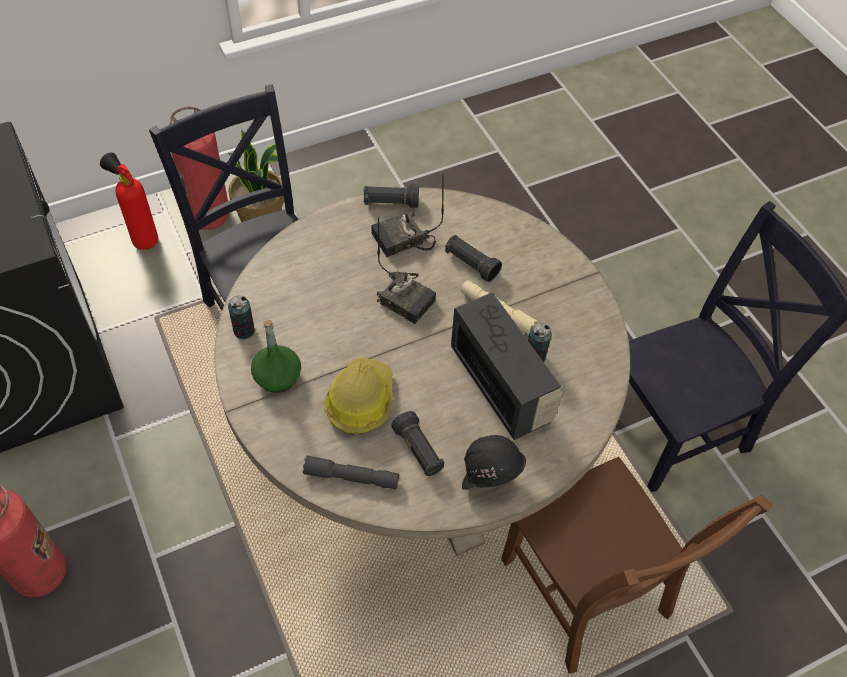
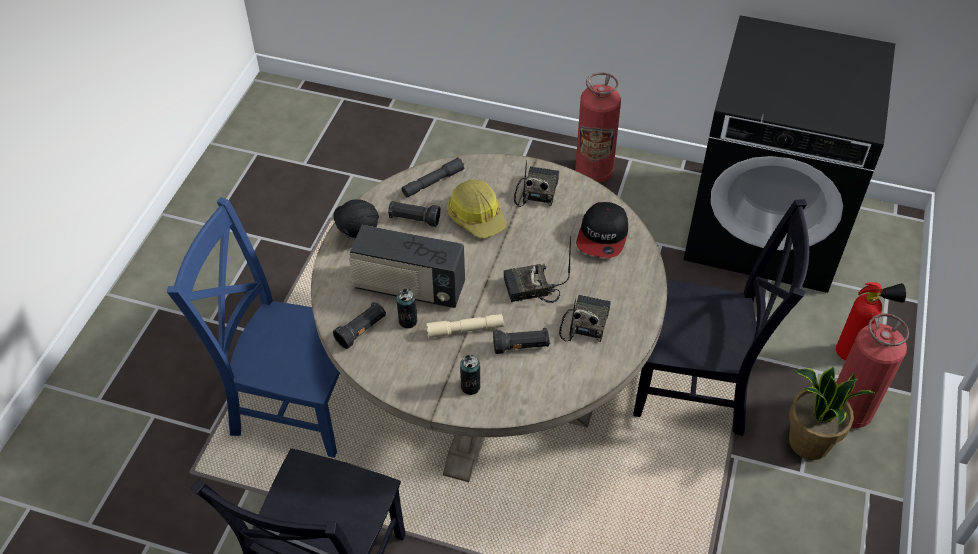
camera: 135 degrees right, 5 degrees down
(244, 331) = (589, 197): can -> can (470, 387)
(277, 377) = (536, 191): green bottle -> radio
(288, 289) = (603, 236): none -> cap
(390, 203) = (630, 342): black flashlight -> black flashlight (361, 331)
(588, 595) = (294, 402): brown chair -> blue chair

